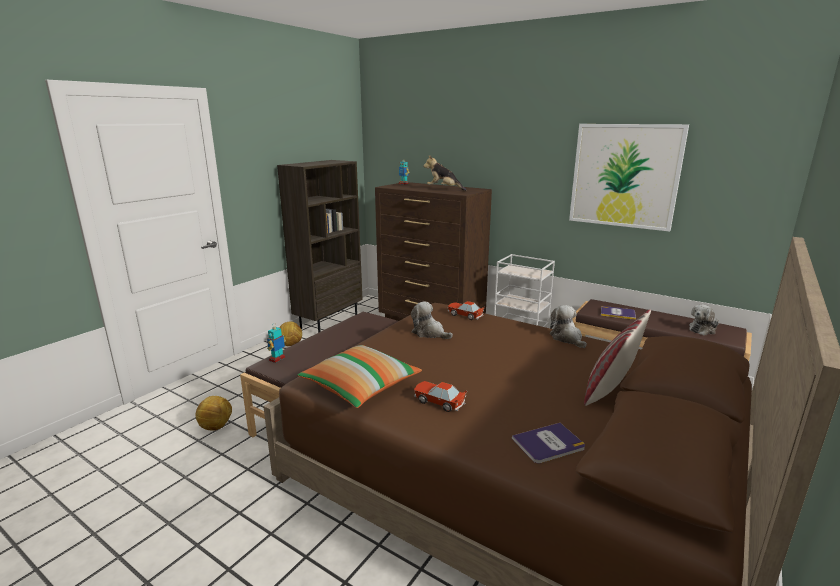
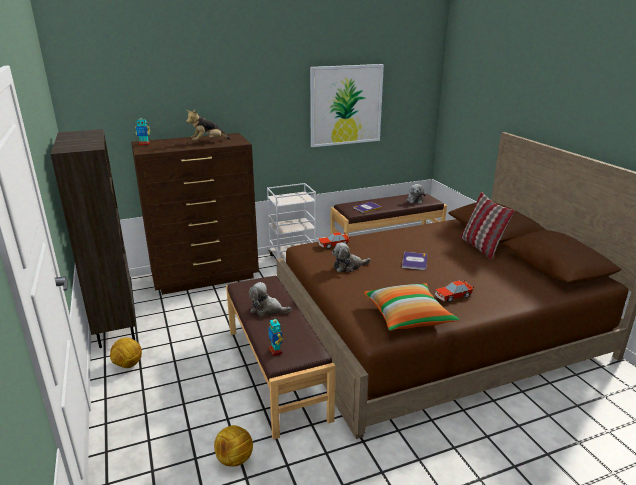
camera: 55 degrees left, 5 degrees up
(548, 444) = (521, 283): book -> book (414, 261)
(567, 338) = (408, 231): plush toy -> plush toy (267, 310)

